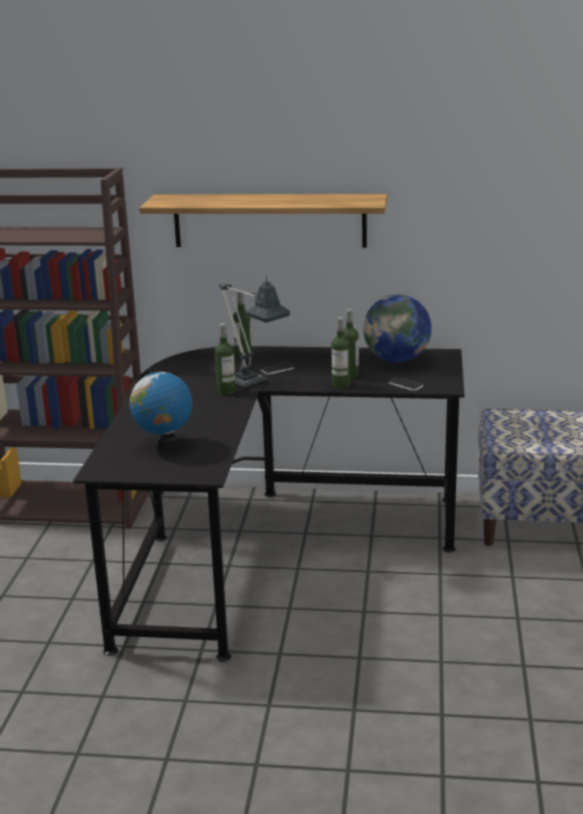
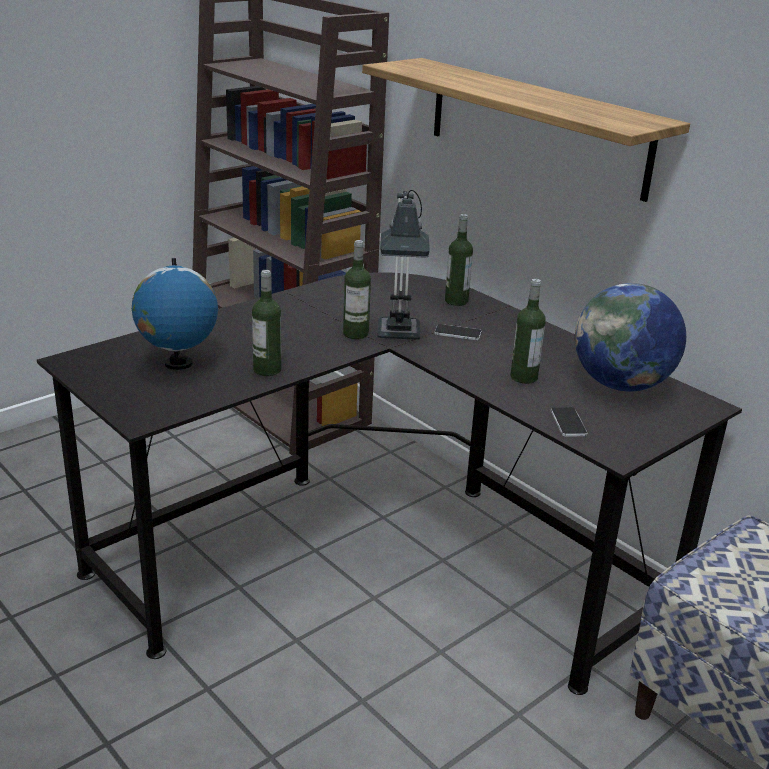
camera: 40 degrees right, 5 degrees up
(341, 384) = (490, 384): bottle -> bottle (267, 370)

